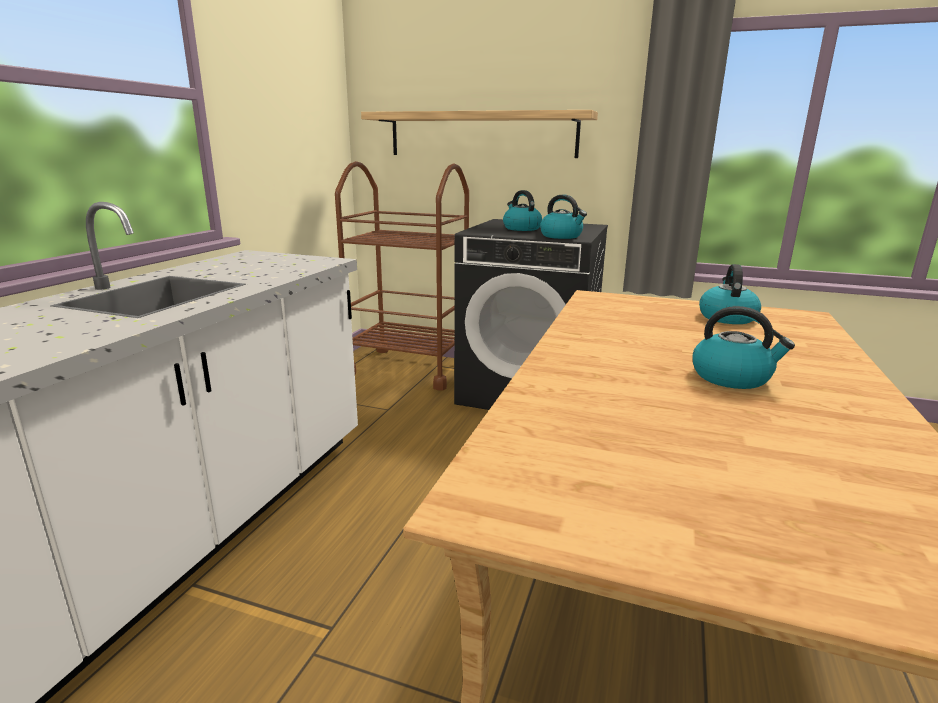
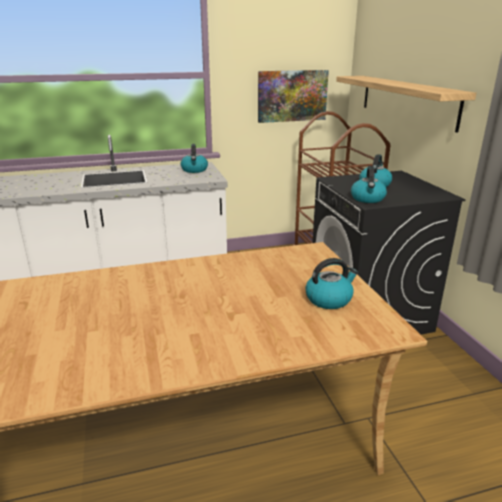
camera: 55 degrees right, 5 degrees up
(302, 141) = (292, 96): none -> picture
(732, 377) = (187, 317): kettle -> kettle (194, 170)

